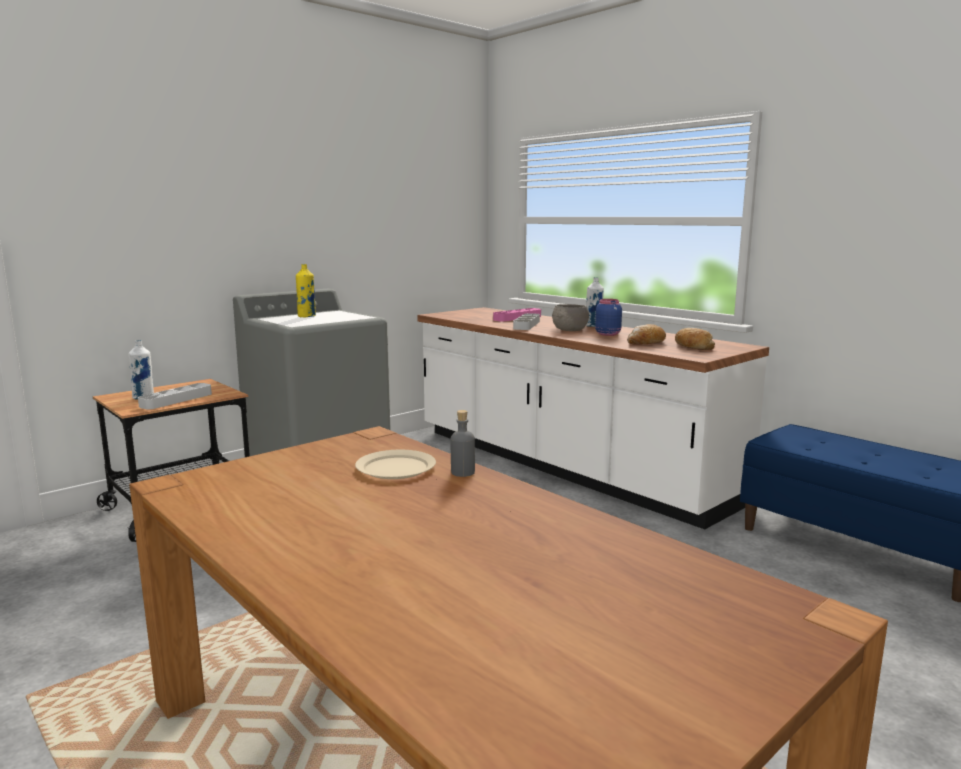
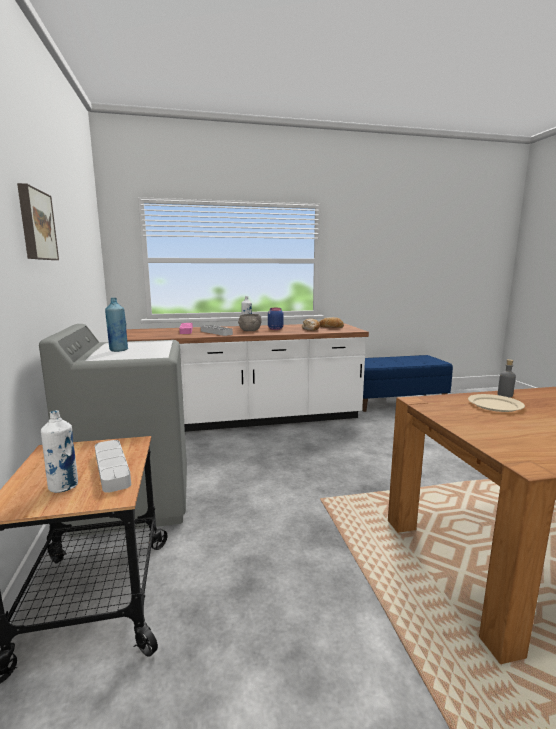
camera: 60 degrees left, 0 degrees up
(277, 196) = (35, 225): none -> picture
(306, 316) = (118, 350): yellow bottle -> blue bottle

